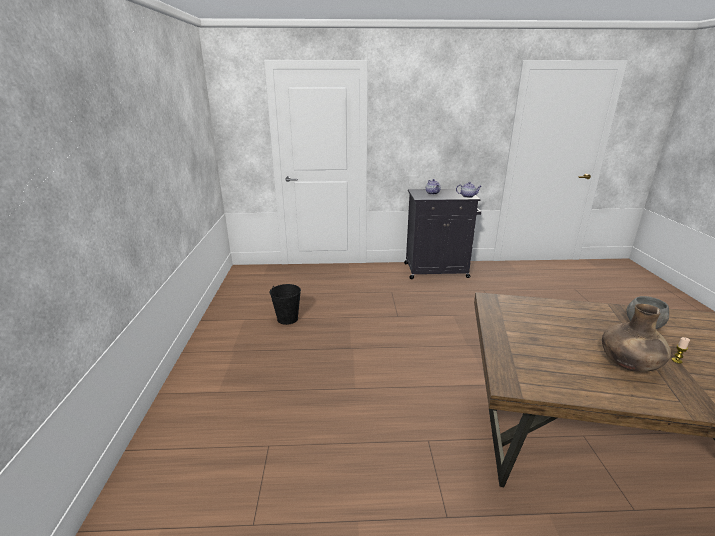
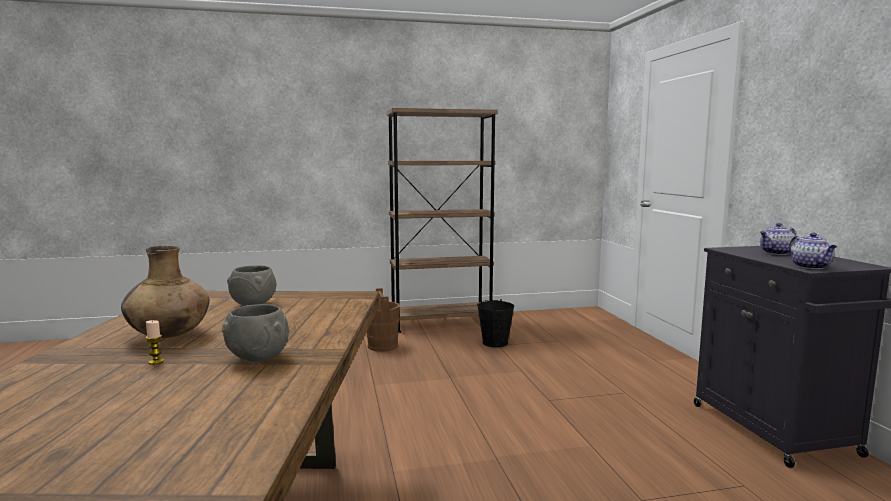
camera: 80 degrees right, 15 degrees down
(216, 338) = (441, 323): none -> brown bookcase
(259, 379) = (382, 346): none -> brown bucket
(531, 338) = (254, 304): none -> grey bowl

